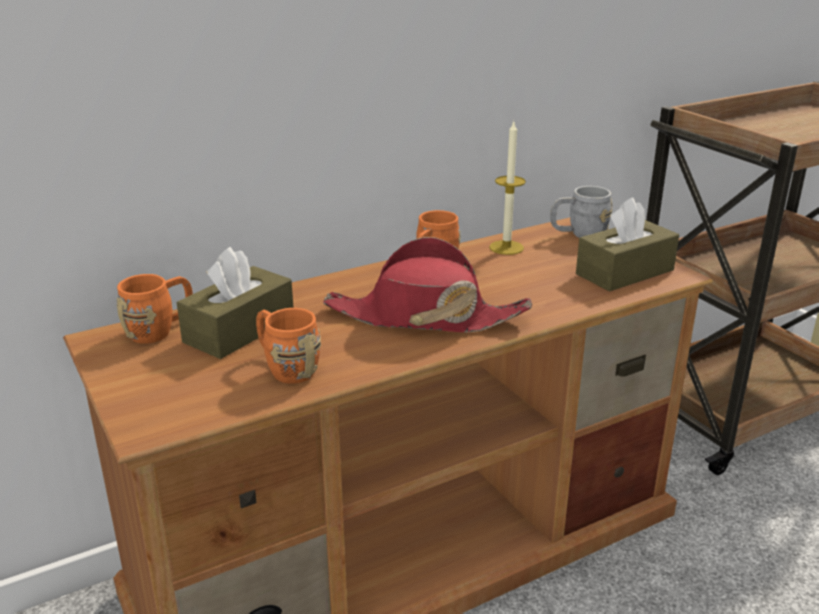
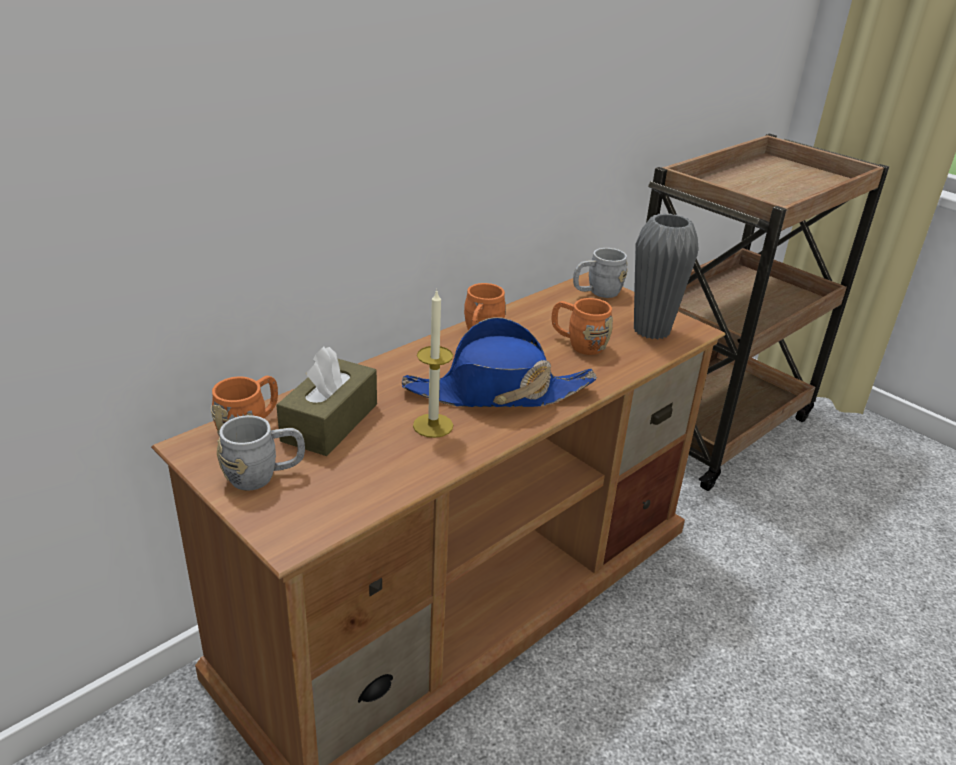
camera: 15 degrees left, 5 degrees up
(151, 370) = (264, 475): none -> grey mug
(286, 367) = (393, 459): orange mug -> orange mug (578, 344)
(425, 317) = (497, 392): red hat -> blue hat
(506, 247) = (539, 311): candle -> candle (433, 425)
(624, 272) = (651, 330): brown tissue box -> grey vase

